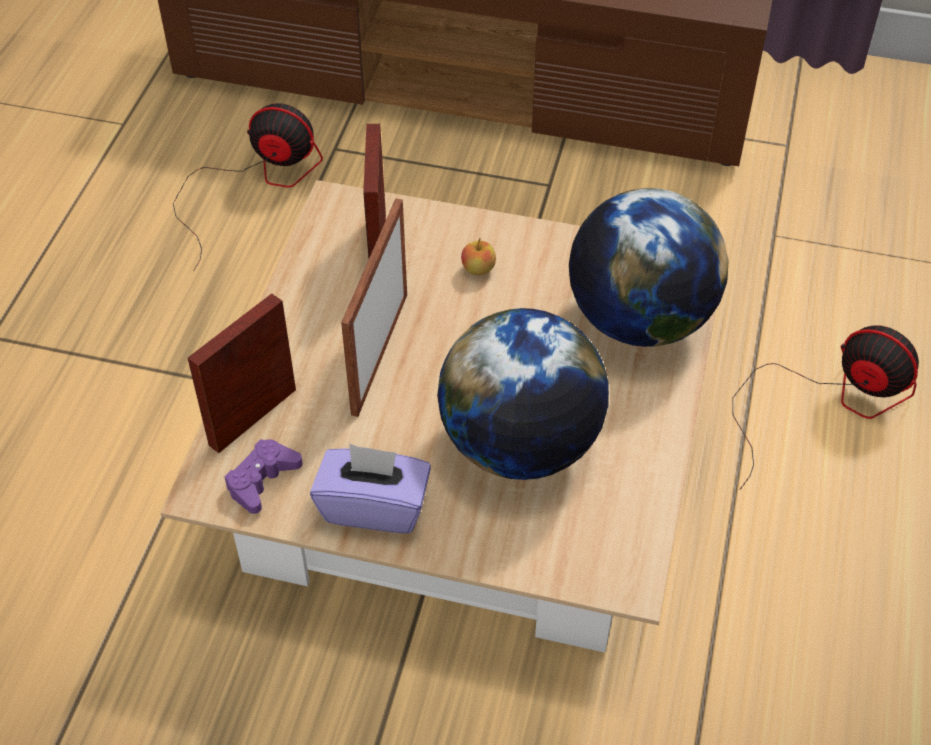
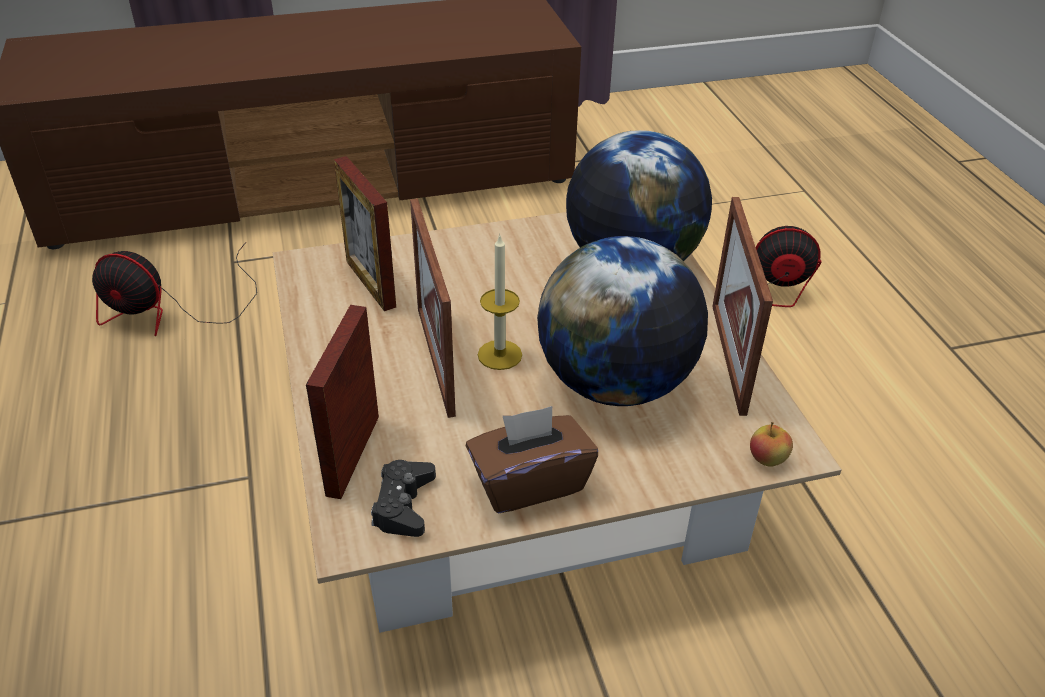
camera: 30 degrees left, 10 degrees down
(255, 183) = (173, 309): fan -> fan turned 150 degrees counterclockwise
(262, 480) = (403, 504): purple game controller -> black game controller
(374, 506) = (529, 482): purple tissue box -> brown tissue box
(439, 371) = (499, 355): none -> candle
(478, 269) = (471, 271): apple -> apple (767, 459)
(649, 463) = (728, 357): none -> picture frame

